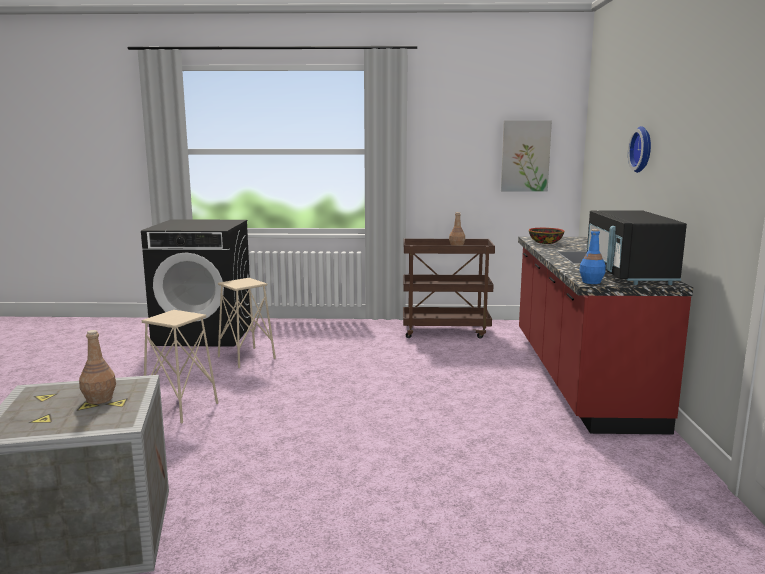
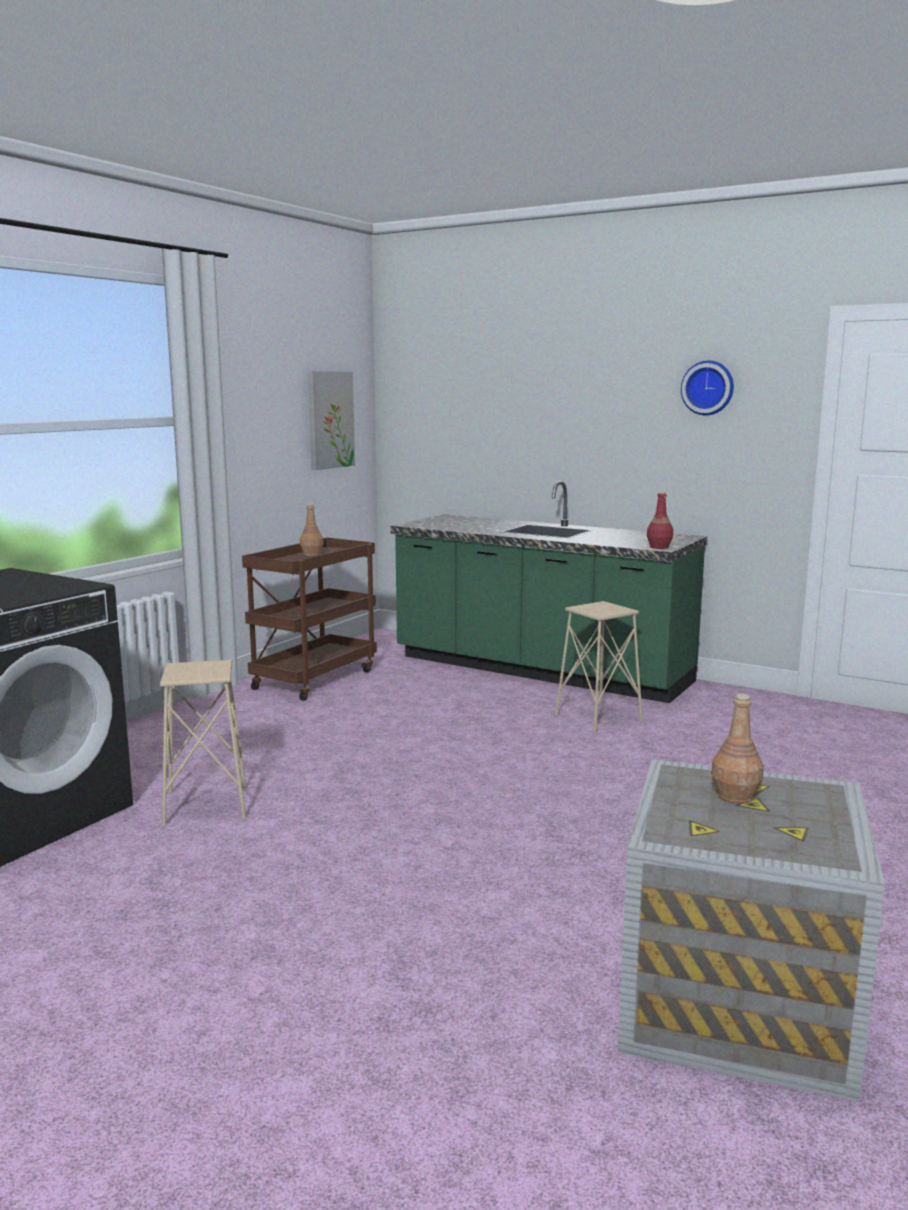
camera: 60 degrees left, 0 degrees up
(180, 408) = (357, 887): beige stool -> beige stool (598, 718)
(545, 242) = (447, 526): bowl -> none
(579, 377) = (540, 670): red counter -> green counter
(591, 282) = (659, 547): blue bottle -> red bottle
(629, 274) = (640, 537): black microwave -> none
(643, 149) = (562, 407): wall clock -> wall clock (708, 388)

